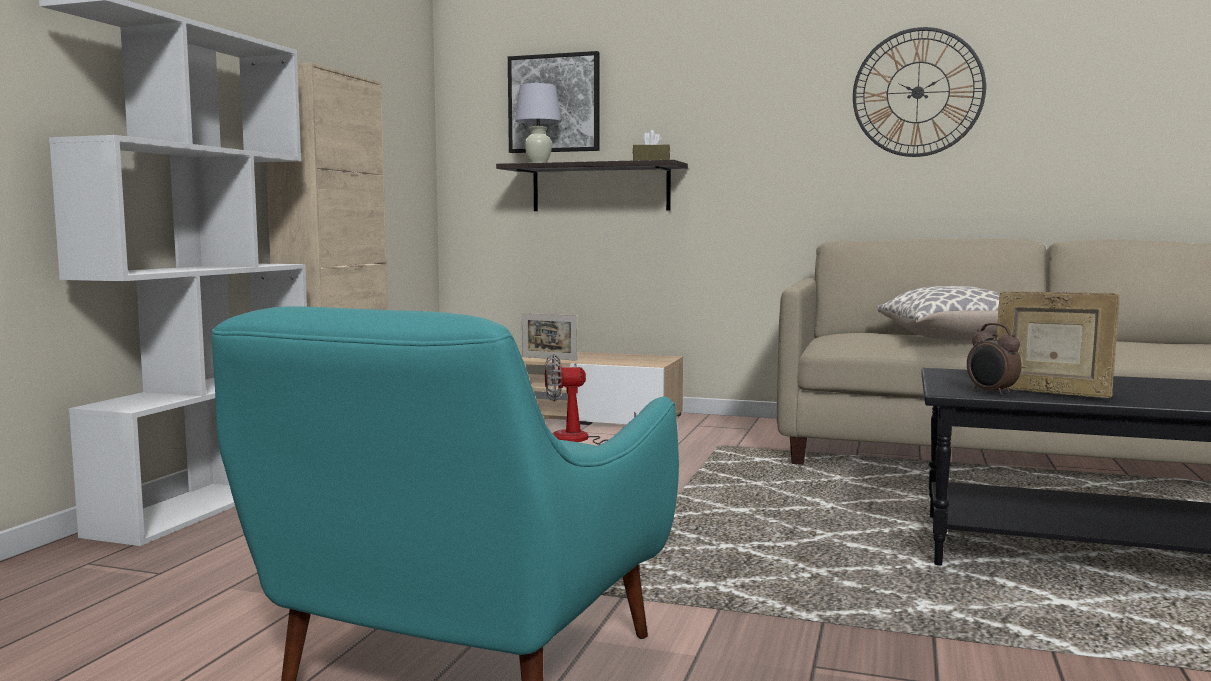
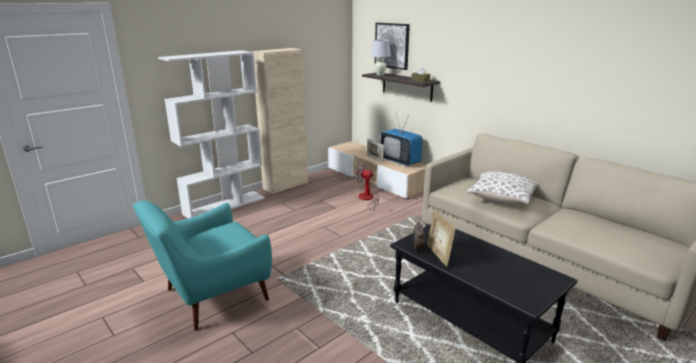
camera: 30 degrees right, 15 degrees up
(609, 356) = (400, 161): none -> television
(918, 92) = (541, 62): wall clock -> none

